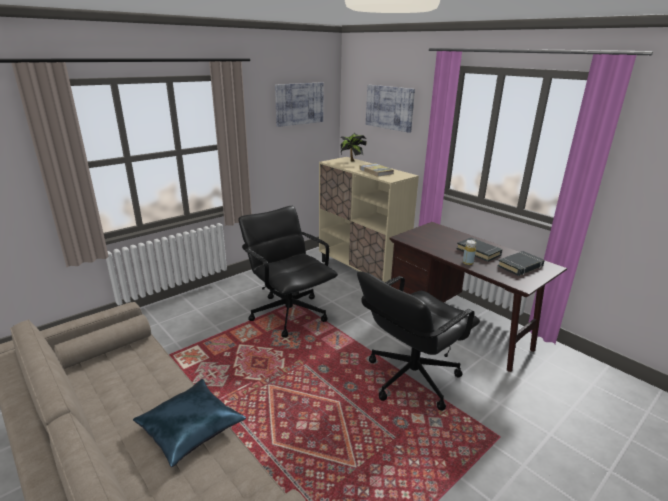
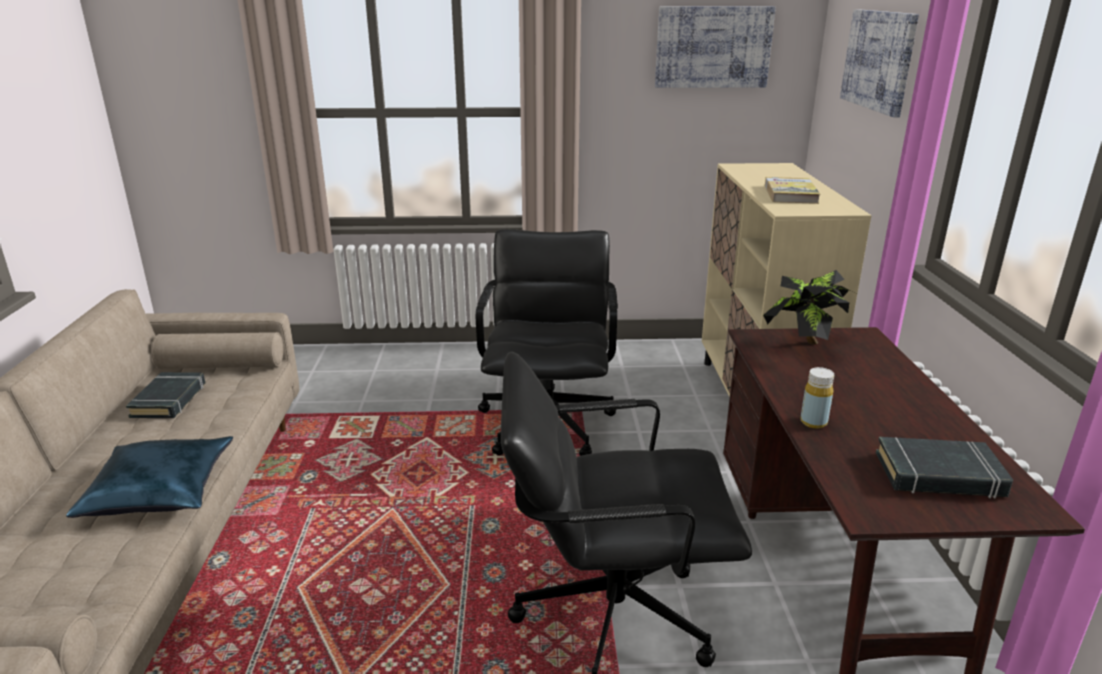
camera: 40 degrees right, 0 degrees up
(351, 162) = (779, 172): potted plant -> potted plant (805, 345)
(478, 252) = (881, 412): black book -> black book (169, 400)

